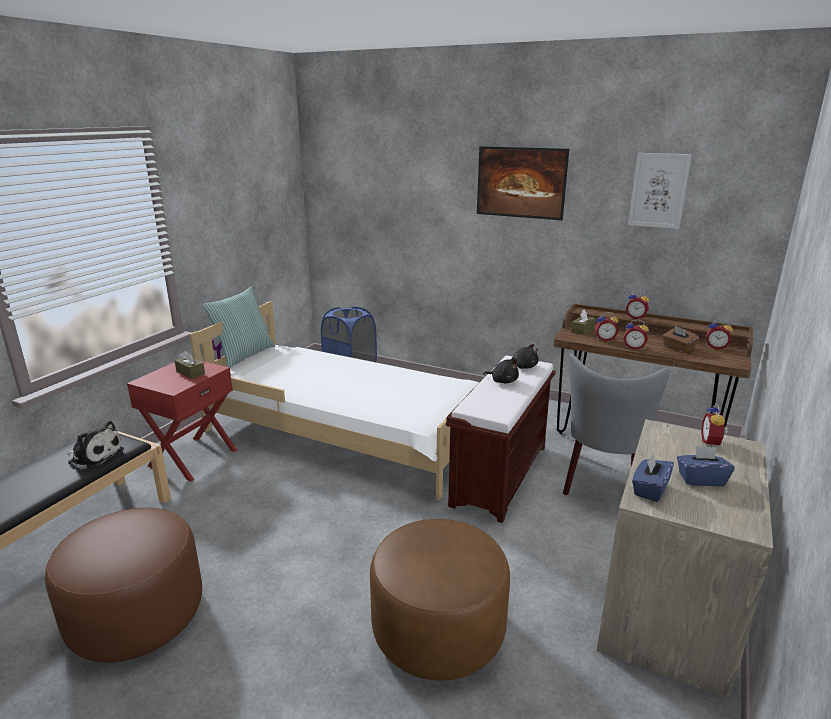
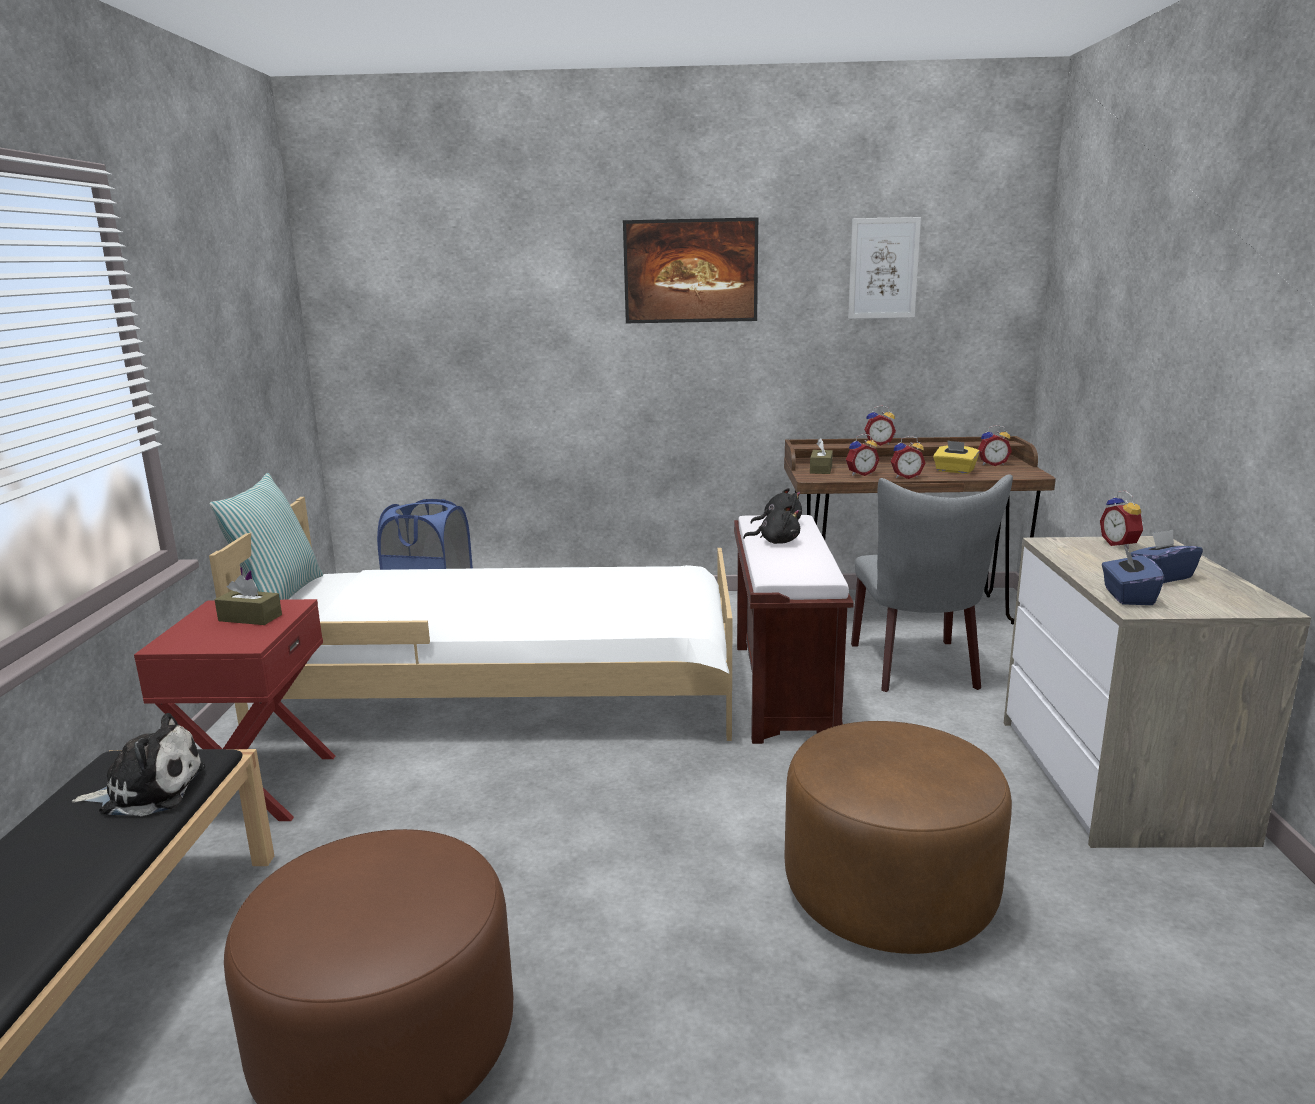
camera: 25 degrees left, 5 degrees down
(678, 348) = (954, 471): brown tissue box -> yellow tissue box

